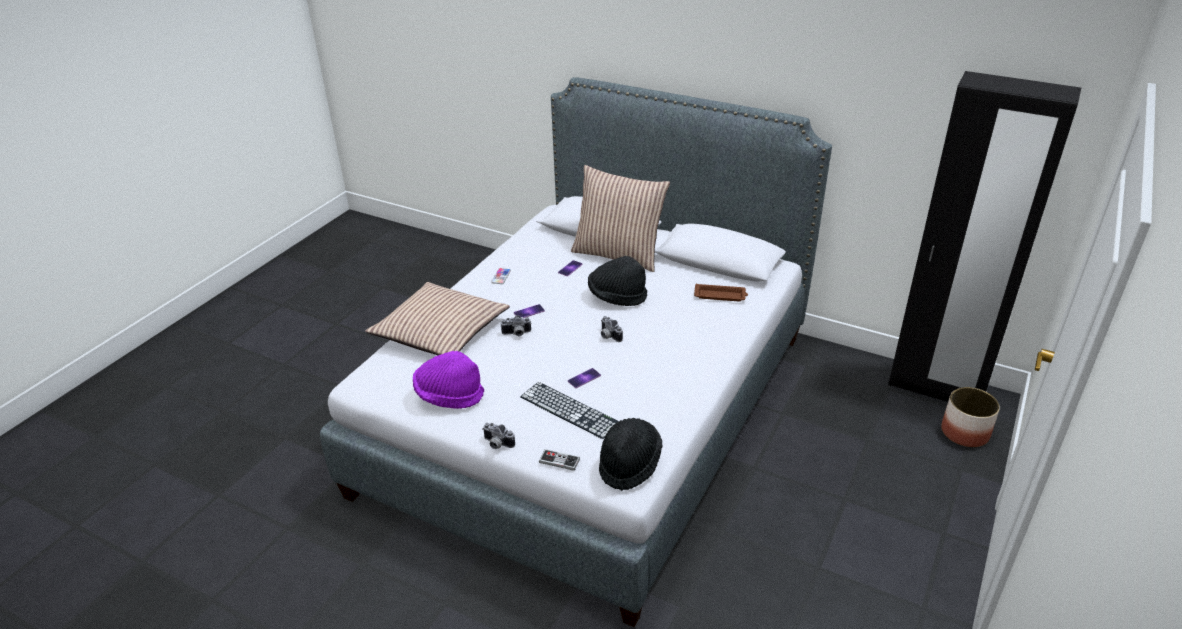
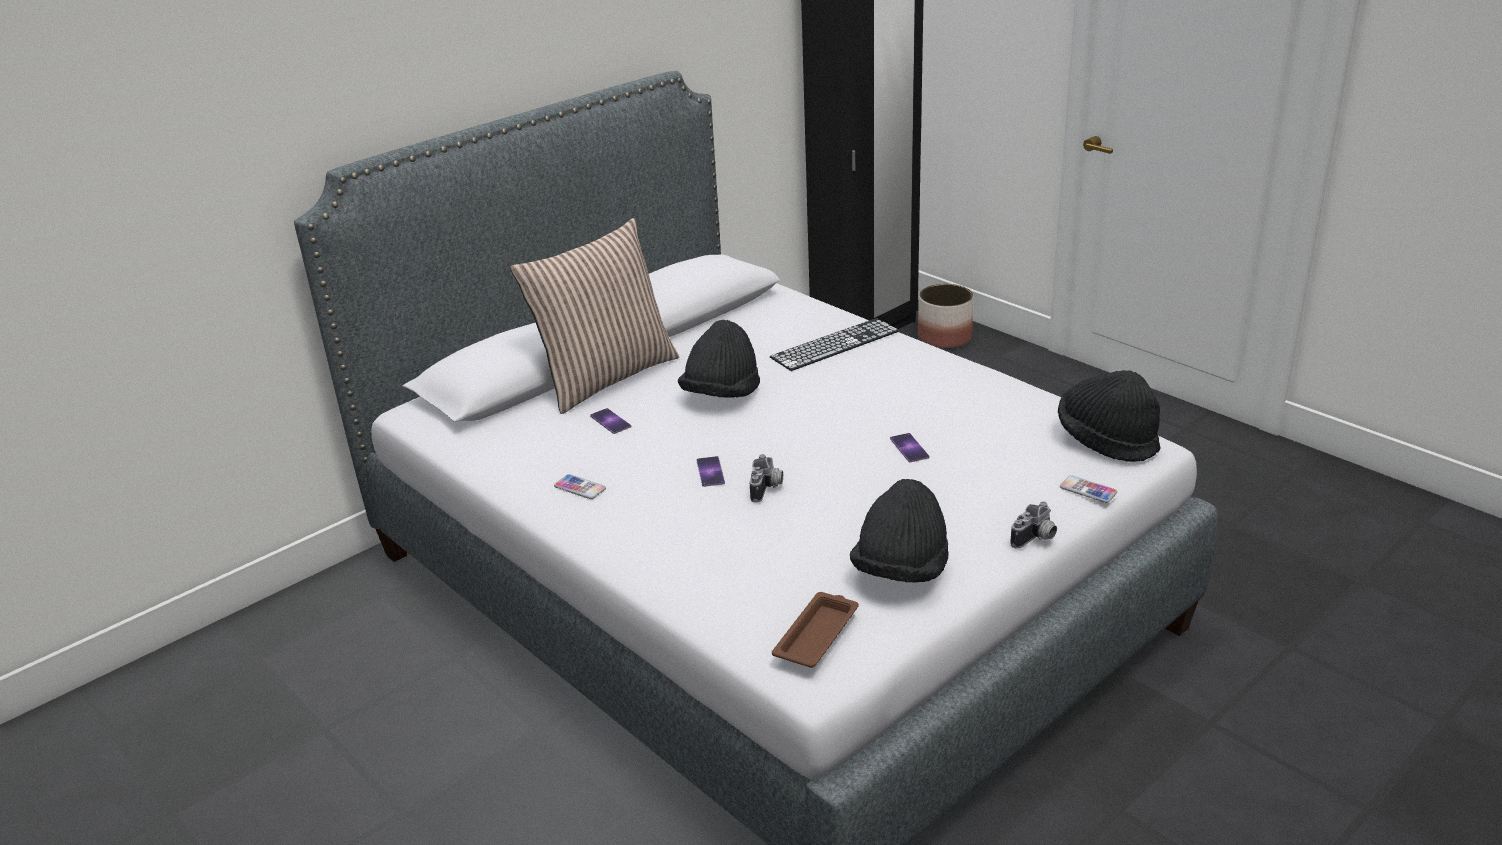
camera: 70 degrees left, 5 degrees down
(440, 332) = (707, 567): pillow -> none
(449, 395) = (901, 570): purple hat -> black hat
(559, 461) = (1088, 490): game controller -> phone
(569, 410) = (978, 469): keyboard -> keyboard (835, 344)
(608, 336) = (818, 415): camera -> none
(720, 296) = (775, 322): brown tray -> brown tray (817, 634)

